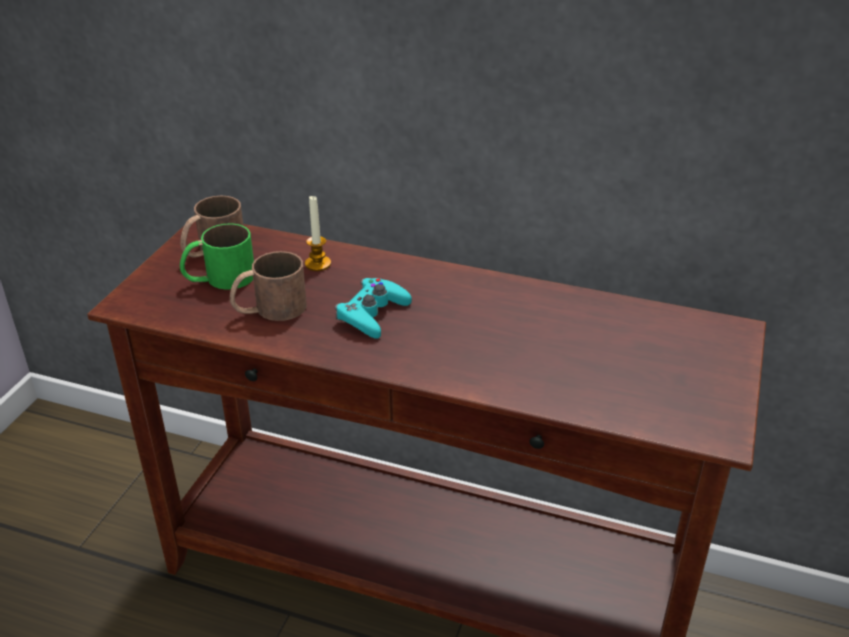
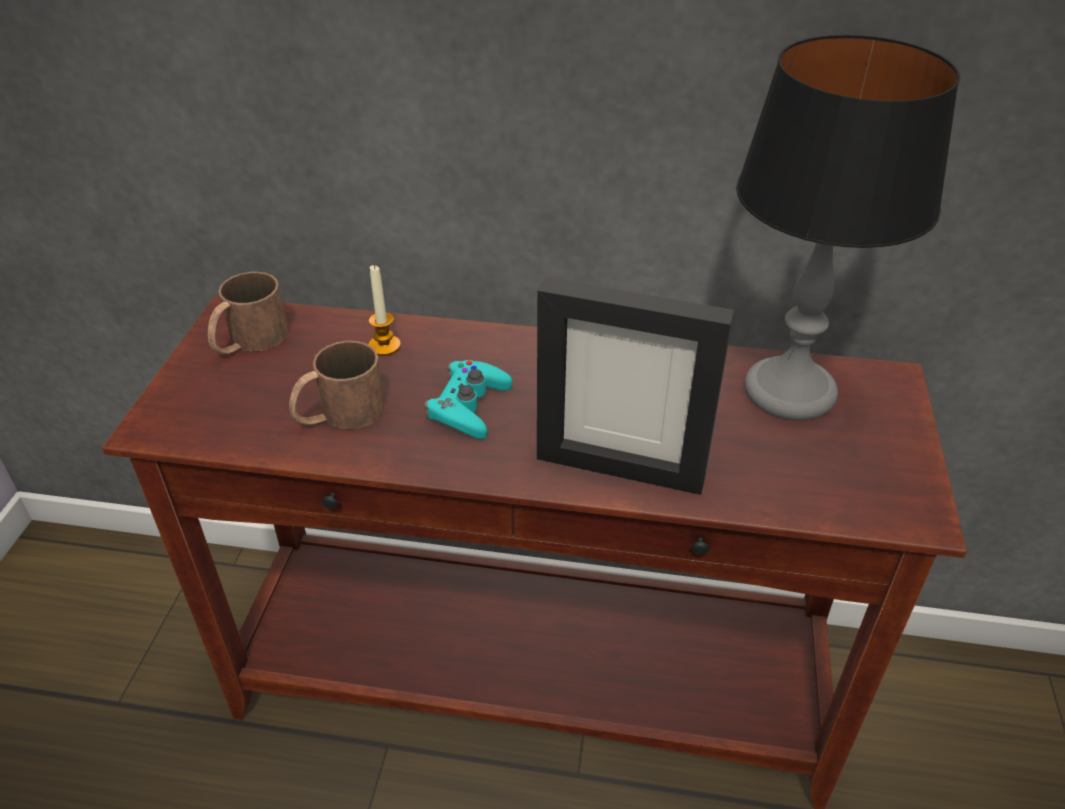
camera: 10 degrees left, 5 degrees up
(219, 278) = (265, 379): green mug -> none
(481, 370) = (620, 466): none -> picture frame
(641, 330) = (789, 391): none -> table lamp

